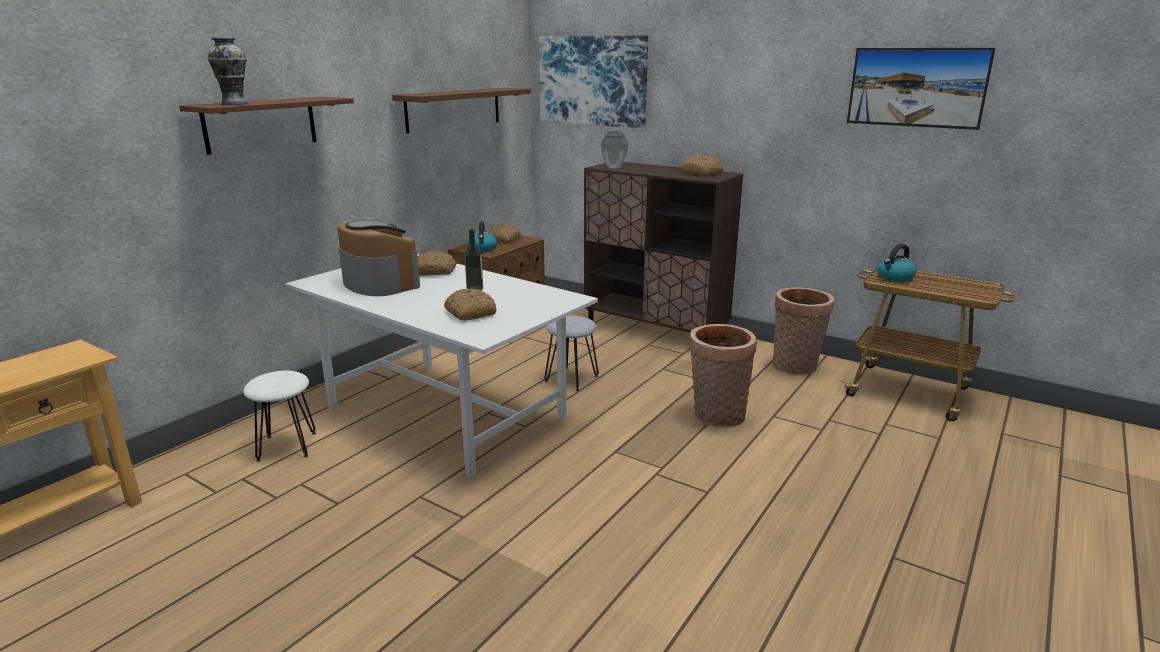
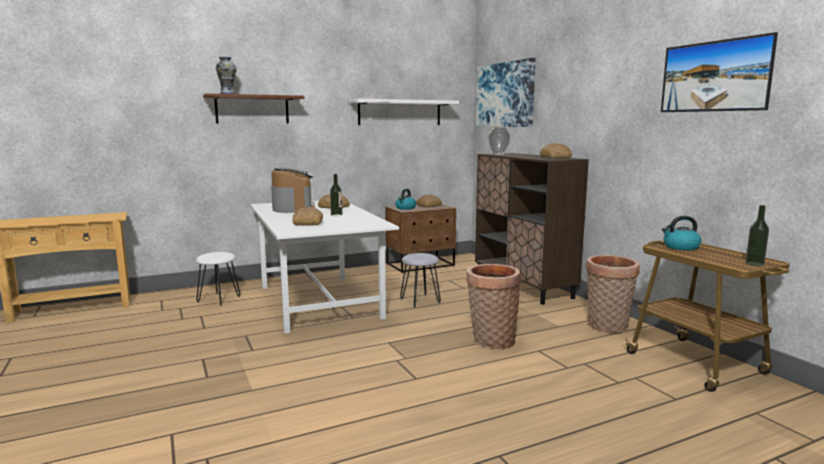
camera: 30 degrees right, 10 degrees down
(454, 109) = (400, 112): brown shelf -> white shelf
(982, 290) = (754, 264): none -> bottle

